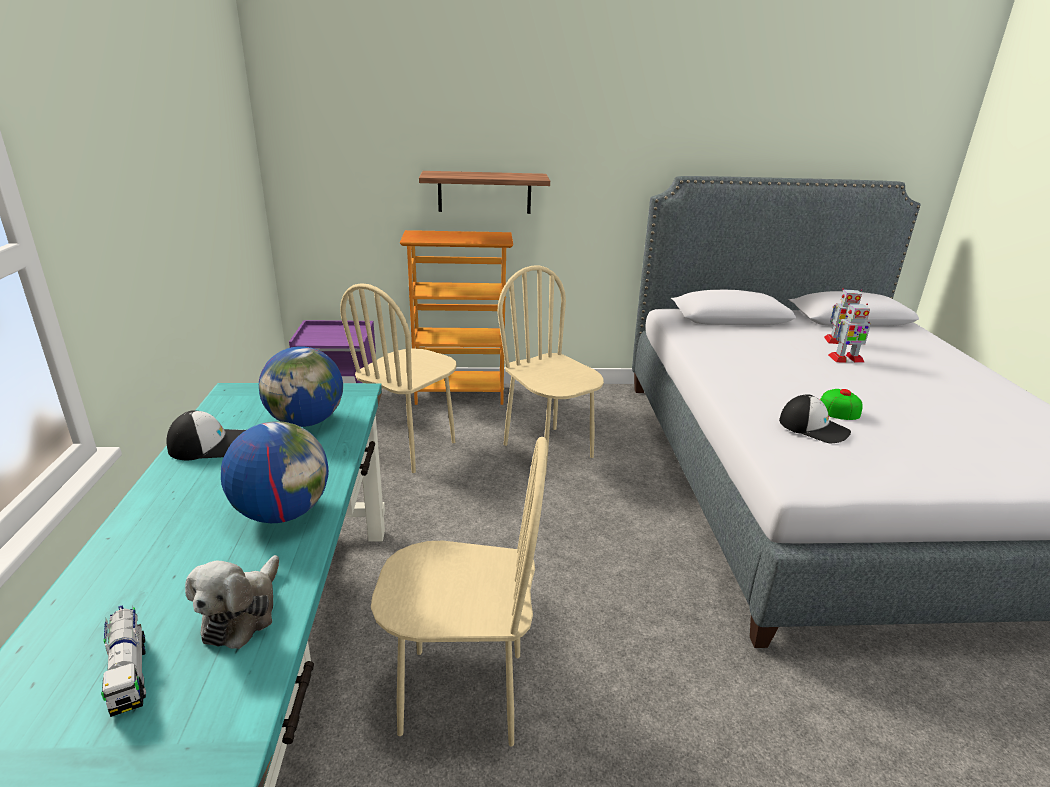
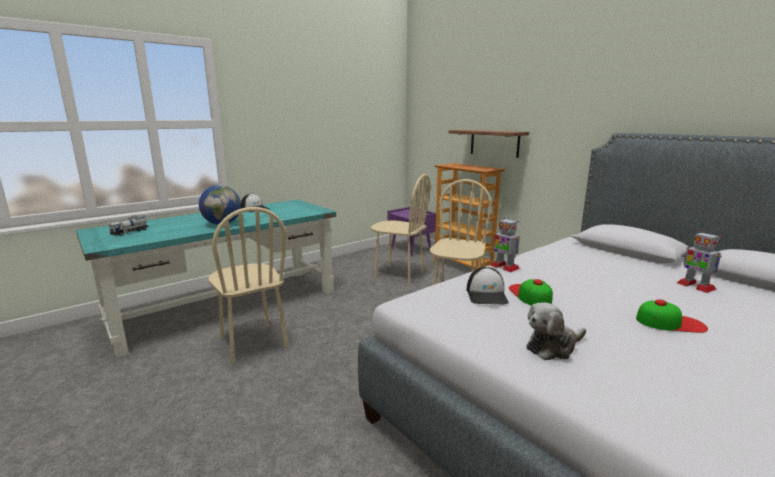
camera: 55 degrees right, 10 degrees down
(242, 613) = (163, 233): plush toy -> plush toy (553, 347)
(306, 421) = (287, 212): globe -> none
(410, 447) = (399, 274): beige chair -> beige chair turned 150 degrees counterclockwise
(845, 359) = (657, 292): toy robot -> toy robot (504, 267)
(911, 386) = (670, 322): none -> cap

